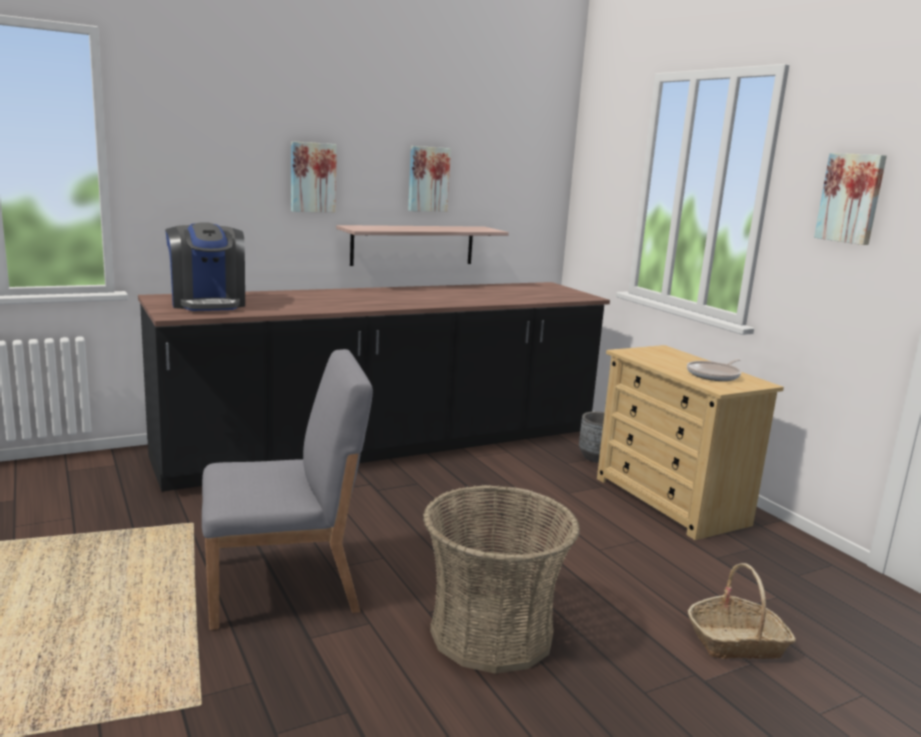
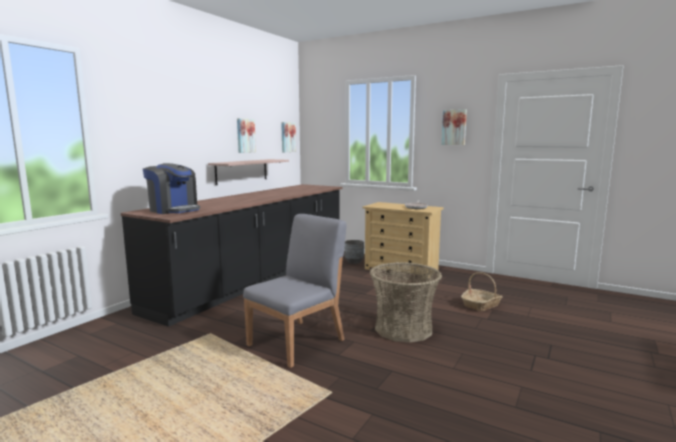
camera: 30 degrees left, 5 degrees down
(312, 177) = (195, 137): picture -> picture (287, 137)

